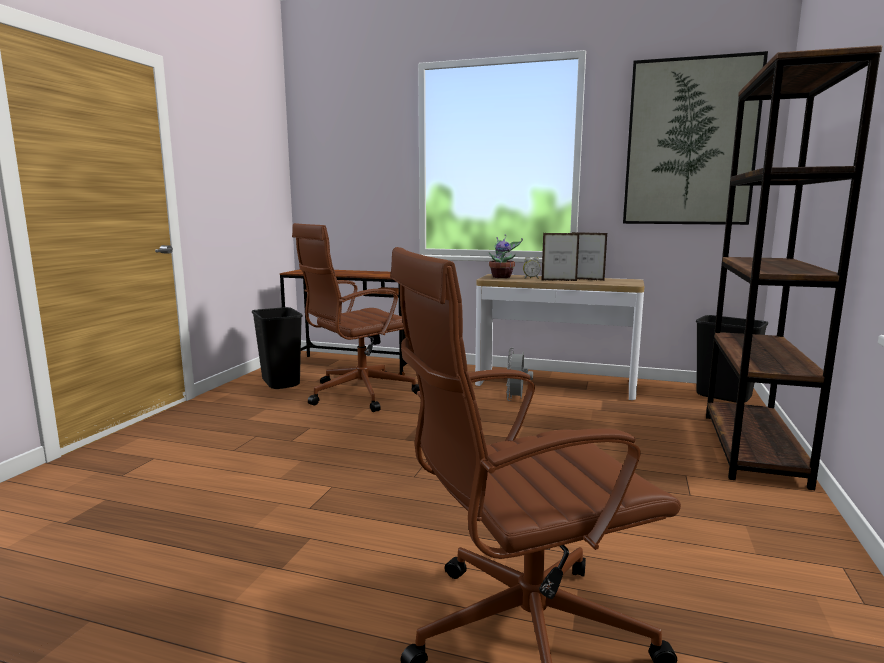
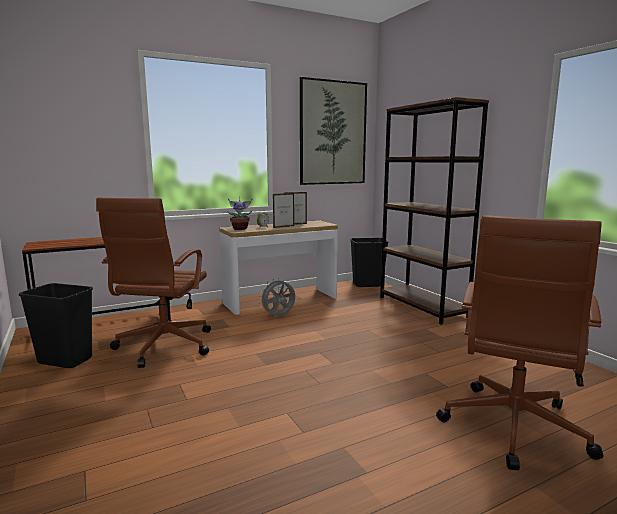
camera: 45 degrees left, 0 degrees up
(516, 400) = (278, 316): grey fan -> grey fan turned 90 degrees clockwise

